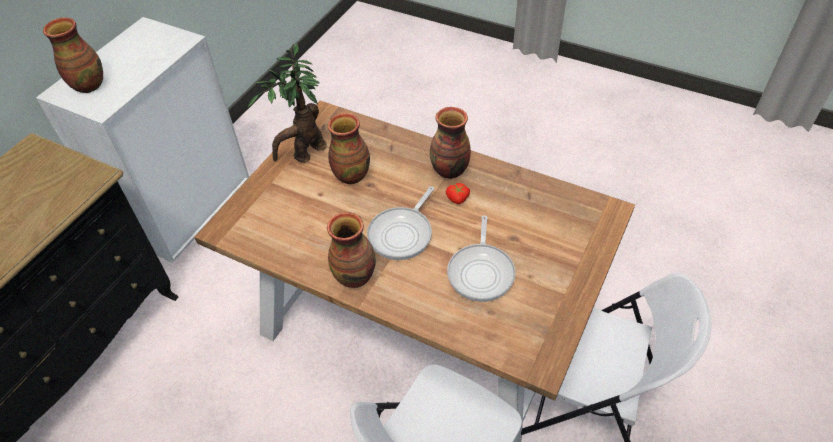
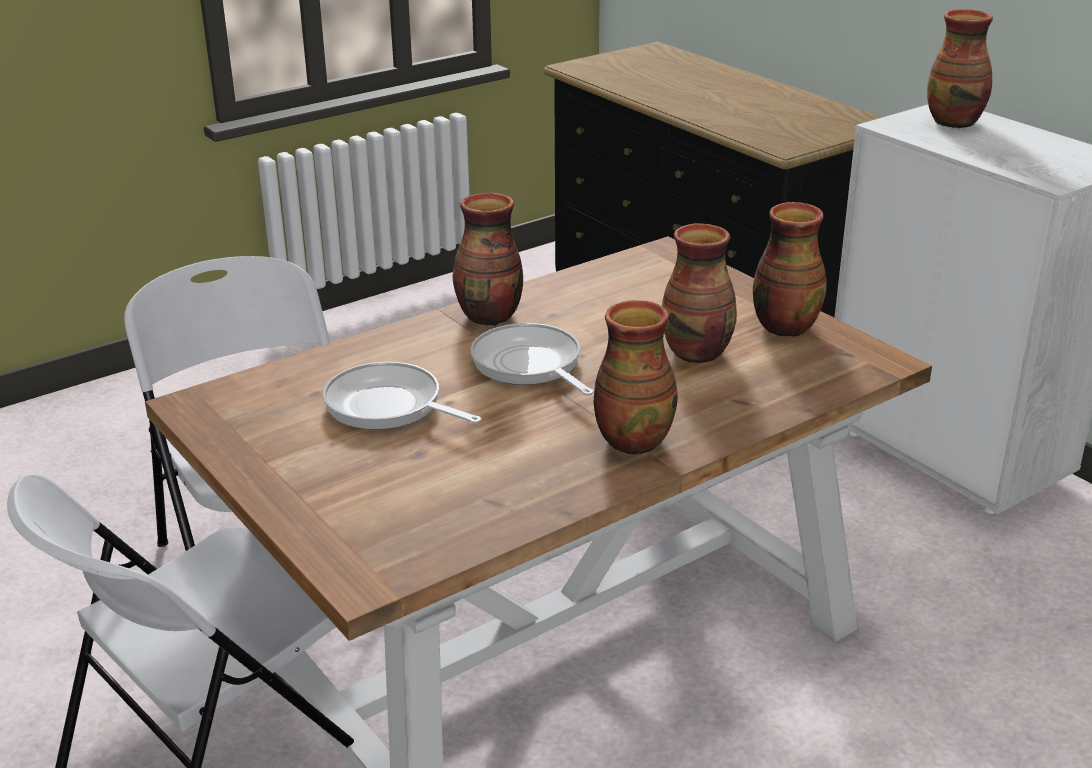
camera: 115 degrees right, 20 degrees down
(305, 153) = (784, 327): potted plant -> vase
(457, 199) = (556, 429): tomato -> none

